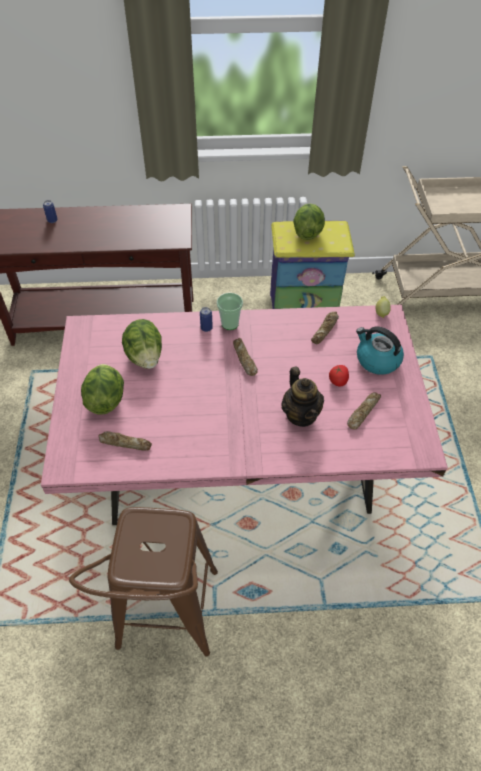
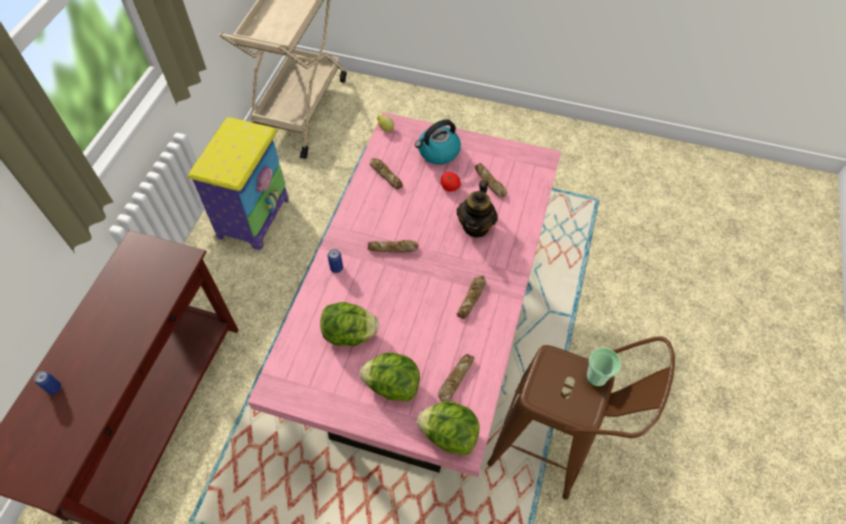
camera: 70 degrees left, 5 degrees up
(215, 433) = (472, 298): none -> bread
(230, 324) = (341, 246): cup -> cup (596, 377)
(301, 415) = (476, 226): teapot -> teapot turned 105 degrees clockwise
(307, 232) = (224, 151): lettuce -> lettuce (448, 434)

